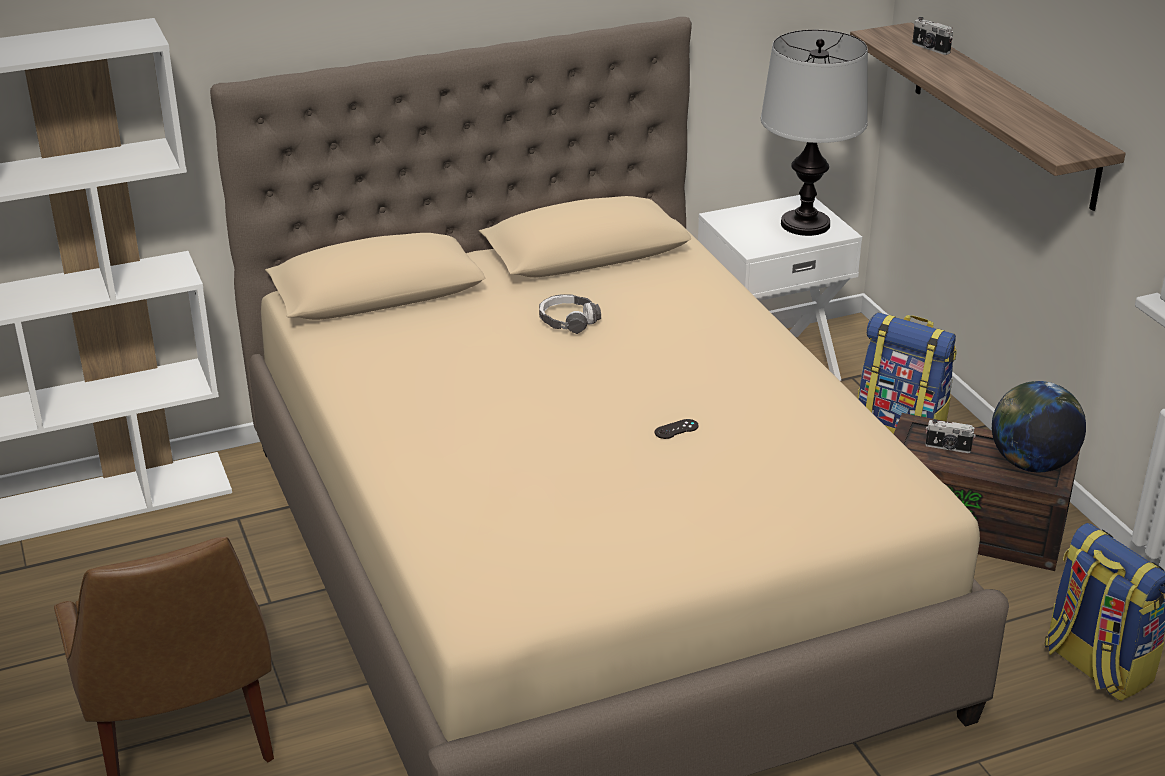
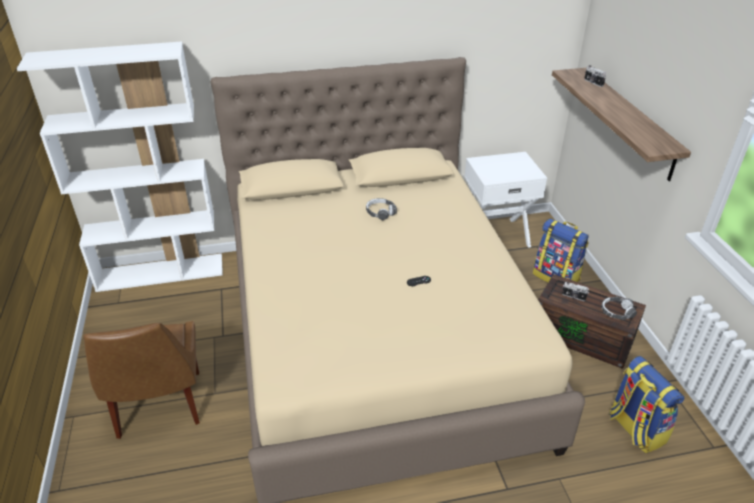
camera: 10 degrees right, 5 degrees up
(805, 224) = (519, 168): table lamp -> none
(1031, 464) = (617, 312): globe -> headphones

